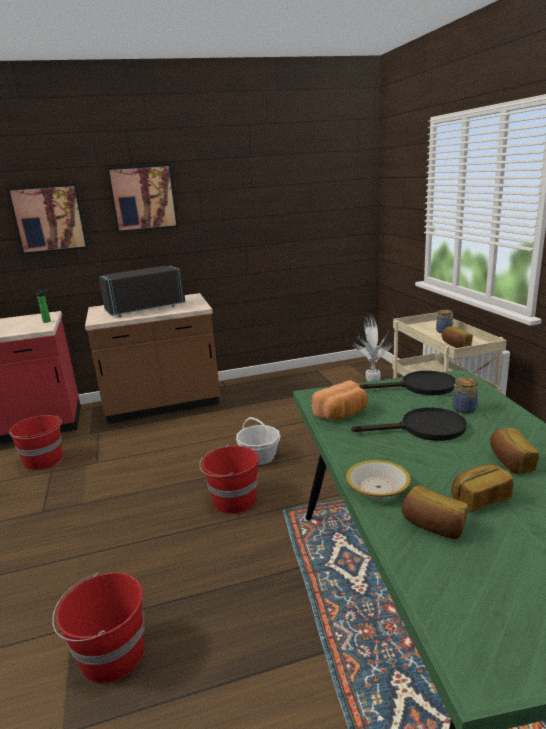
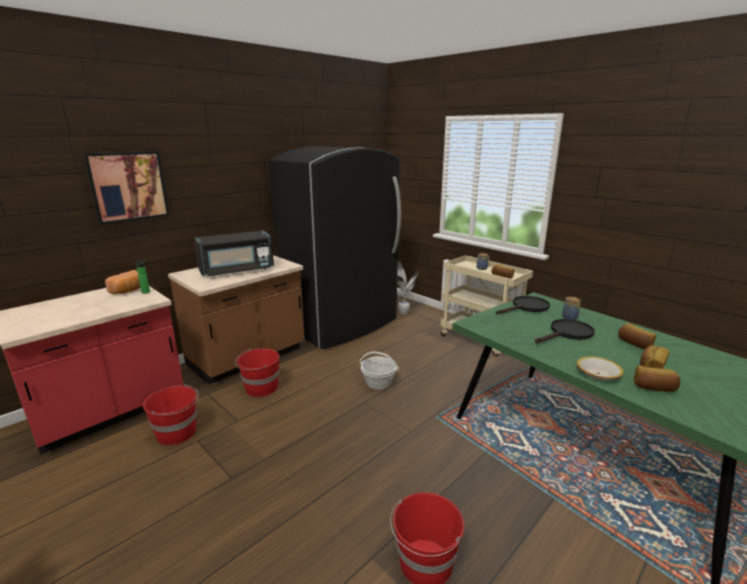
camera: 30 degrees left, 0 degrees up
(143, 198) = (219, 167): picture -> none
(145, 308) = (237, 270): black microwave -> black microwave turned 150 degrees counterclockwise
(233, 500) = (393, 420): red bucket -> red bucket (261, 388)
(286, 386) = (342, 325): none -> black fridge
(342, 414) = (509, 333): bread -> bread (129, 290)

